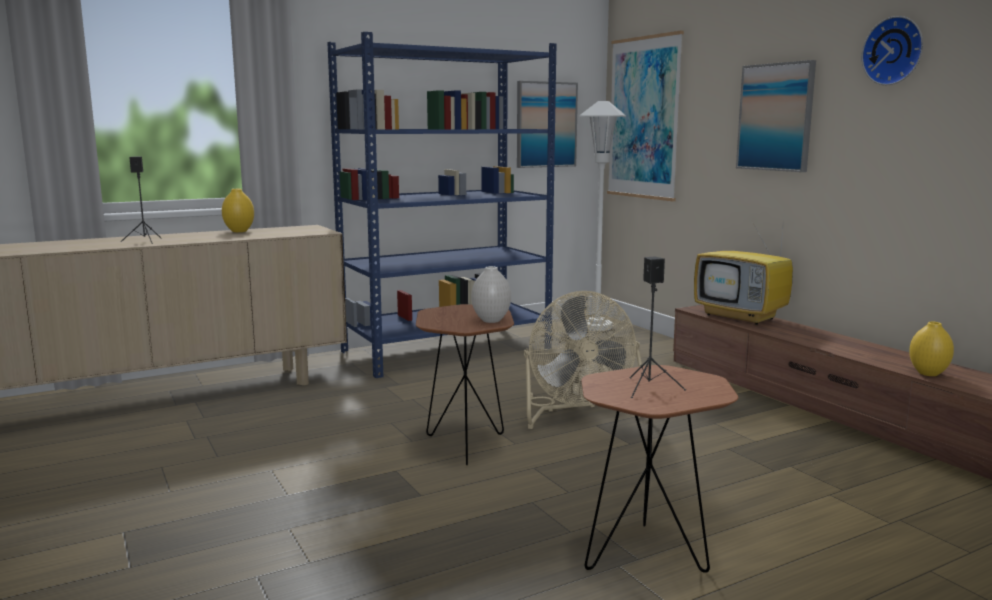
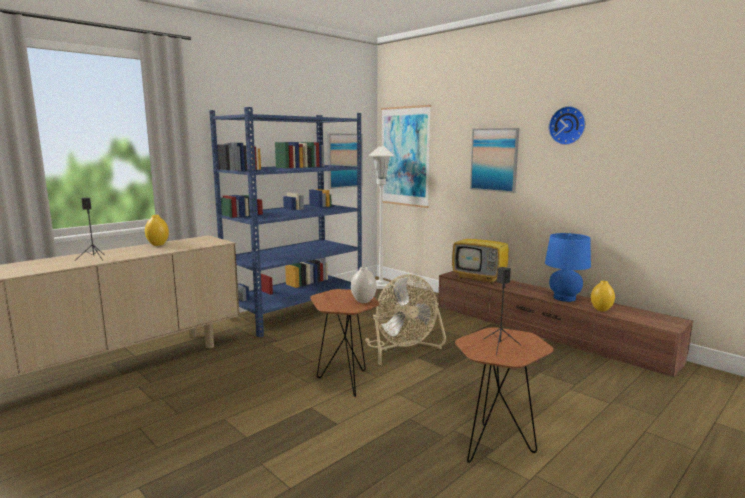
camera: 15 degrees left, 0 degrees up
(871, 353) = (564, 298): none -> blue table lamp

